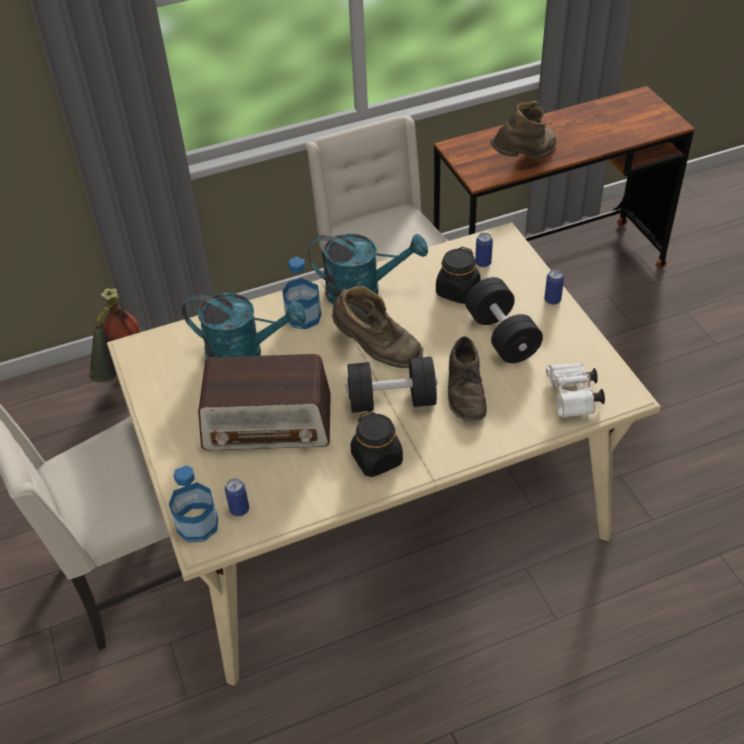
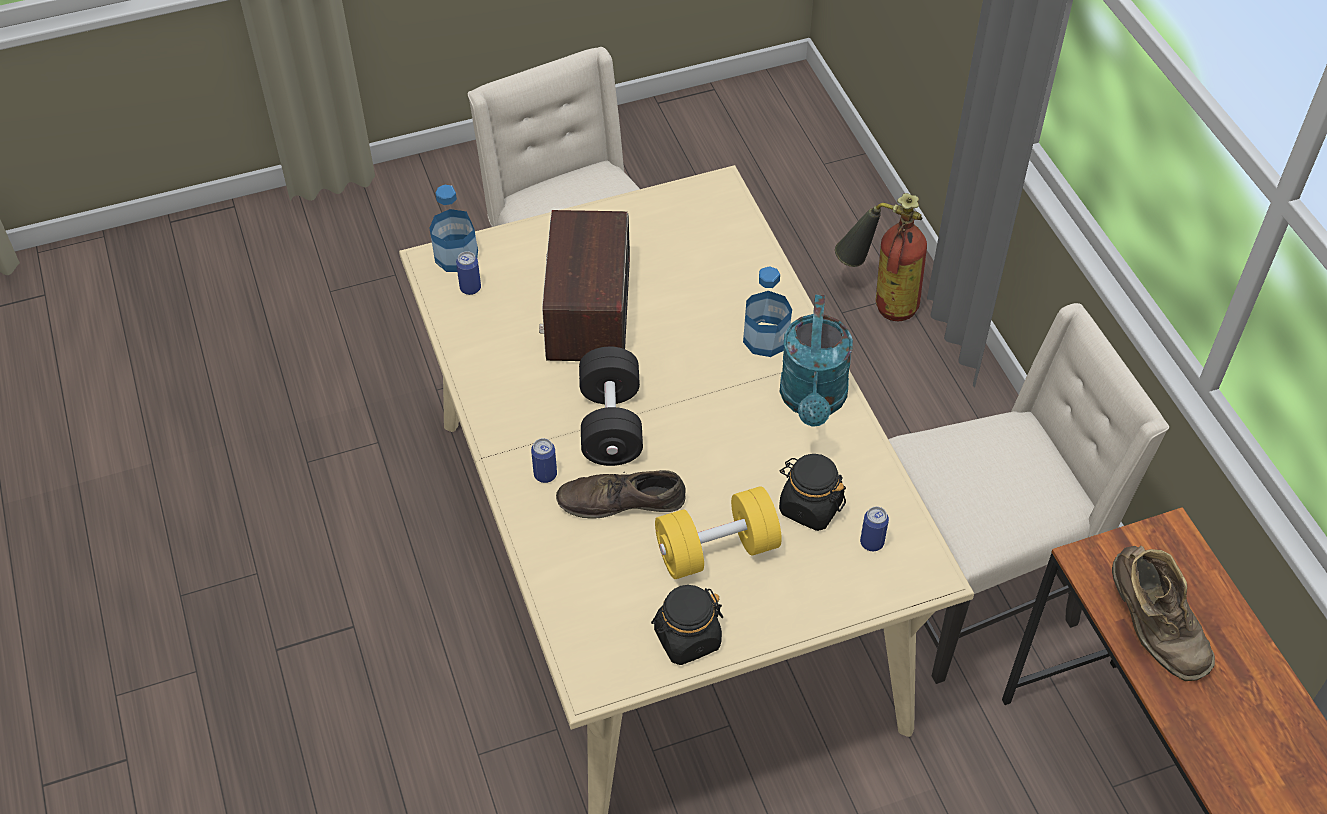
camera: 90 degrees right, 5 degrees up
(245, 353) = (704, 284): turquoise watering can -> none
(376, 351) = (698, 411): brown boot -> none
(377, 459) = (521, 406): black jar -> black jar (687, 638)
(501, 336) = (717, 550): black dumbbell -> yellow dumbbell
(552, 300) = (788, 620): can -> can (545, 475)
(573, 398) = (592, 618): white binoculars -> none

